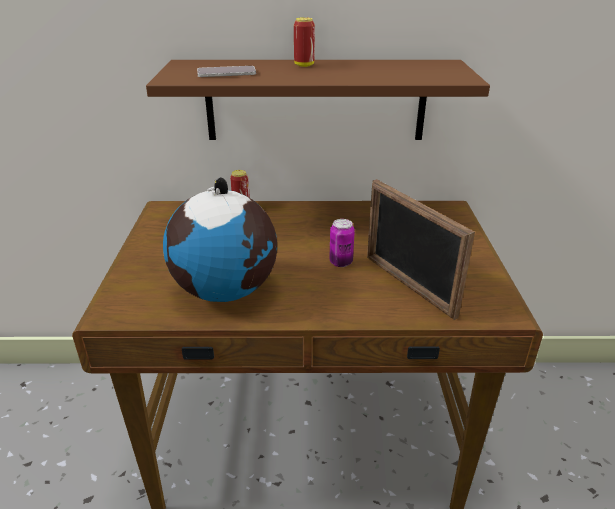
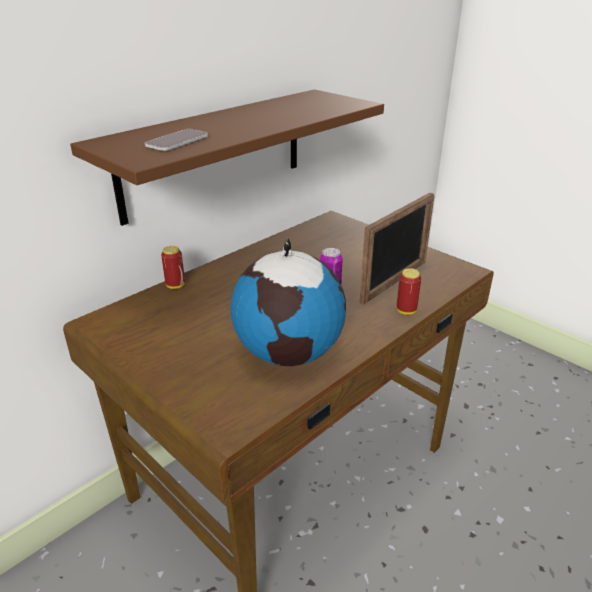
camera: 45 degrees left, 0 degrees up
(304, 65) = (221, 118): can -> can (406, 311)
(408, 285) = (394, 282): picture frame -> picture frame turned 60 degrees counterclockwise

